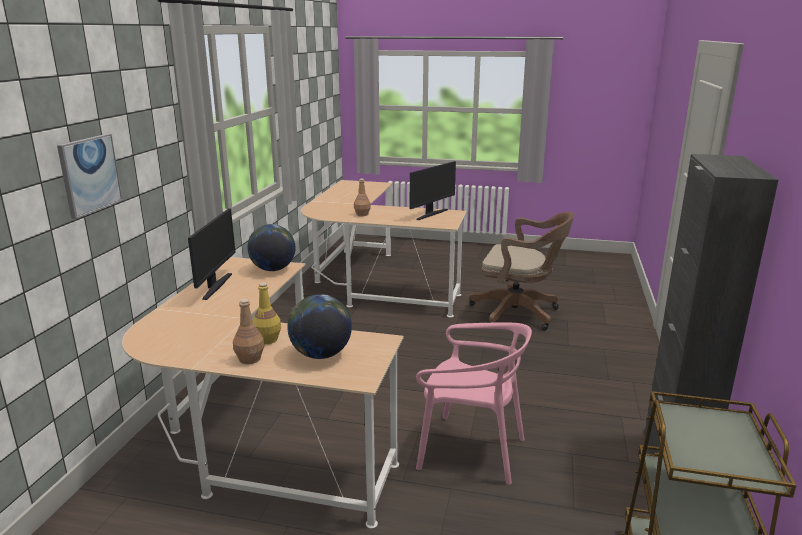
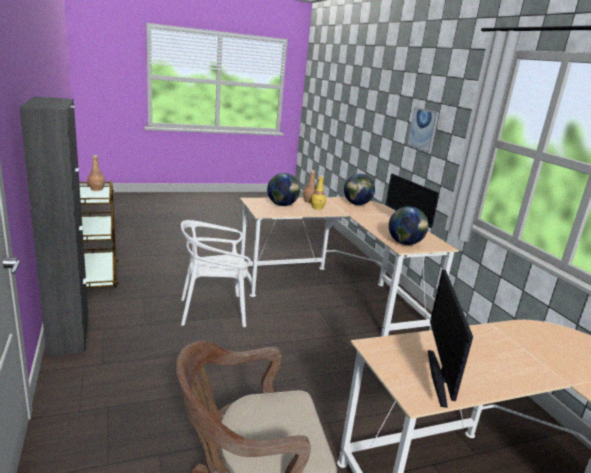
camera: 145 degrees right, 0 degrees up
(176, 338) = (357, 204): none -> globe
(362, 214) = (512, 345): brown bottle -> brown bottle (96, 189)
(471, 450) = (213, 311): pink chair -> white chair

